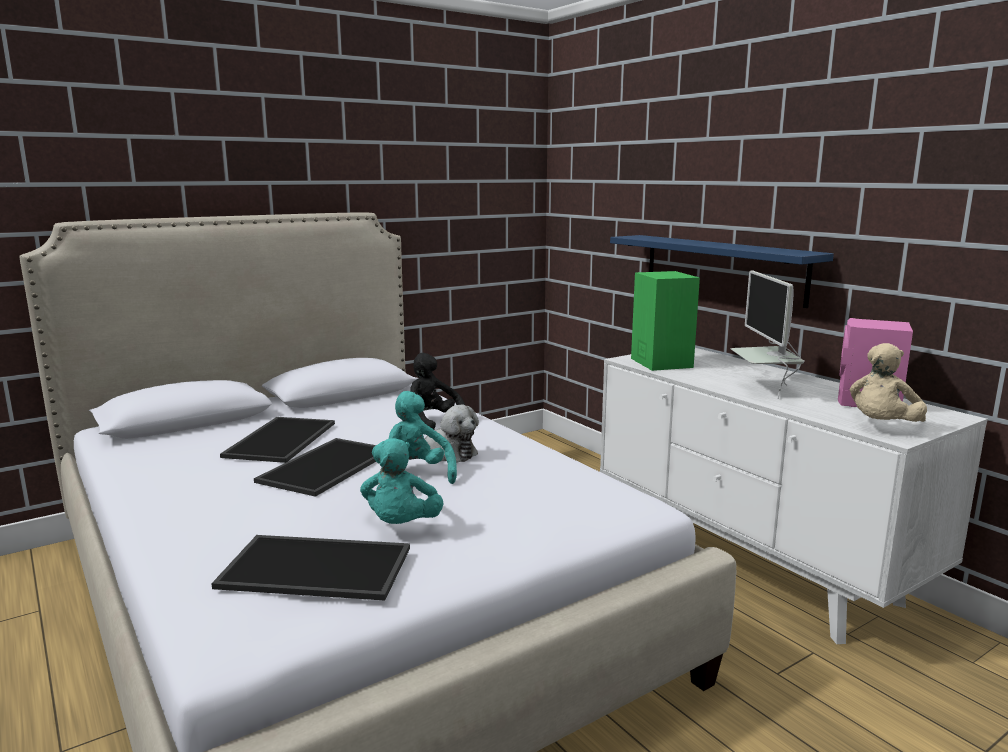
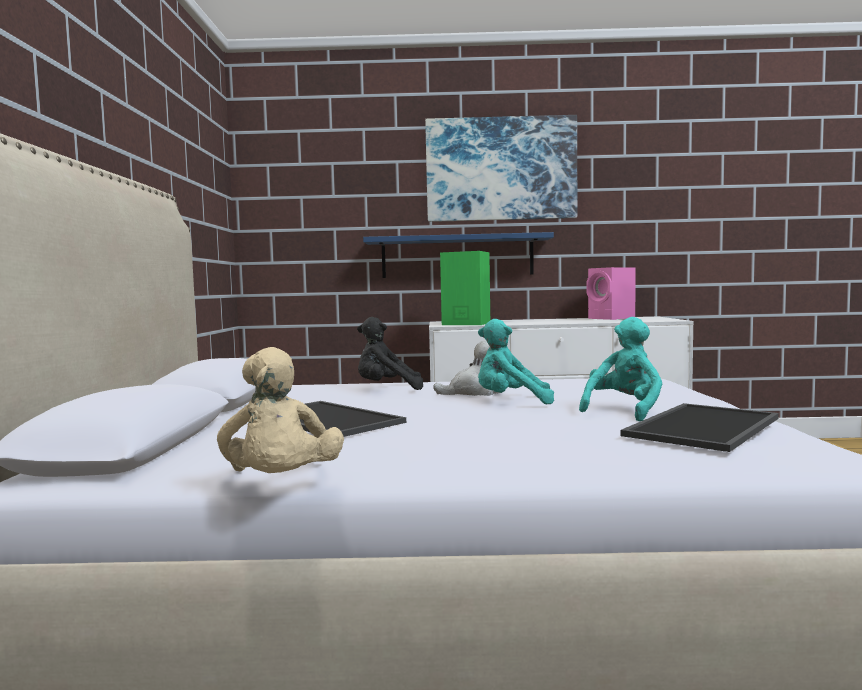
camera: 55 degrees left, 10 degrees down
(325, 465) = (444, 414): tray -> none
(401, 526) = (624, 410): turquoise plush toy -> turquoise plush toy turned 90 degrees counterclockwise
(765, 389) = (561, 321): monitor -> none
(784, 151) = (501, 169): none -> picture
(882, 427) = (655, 320): beige plush toy -> beige plush toy (280, 484)

